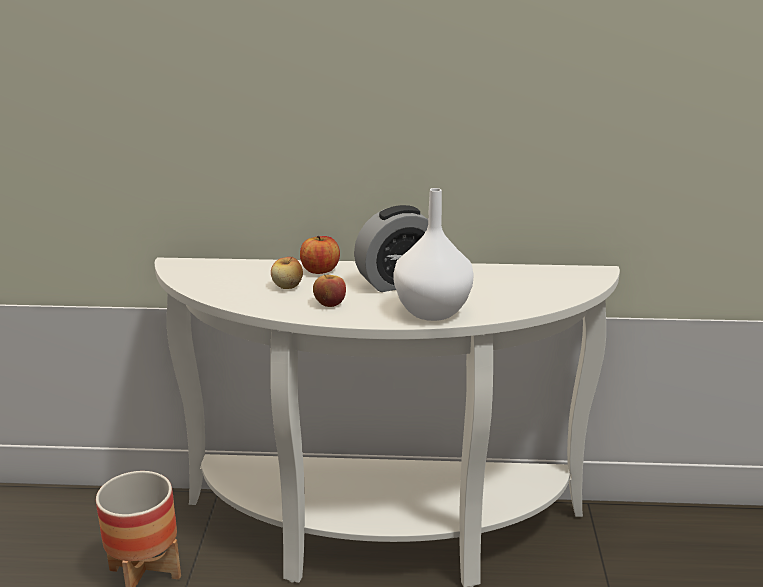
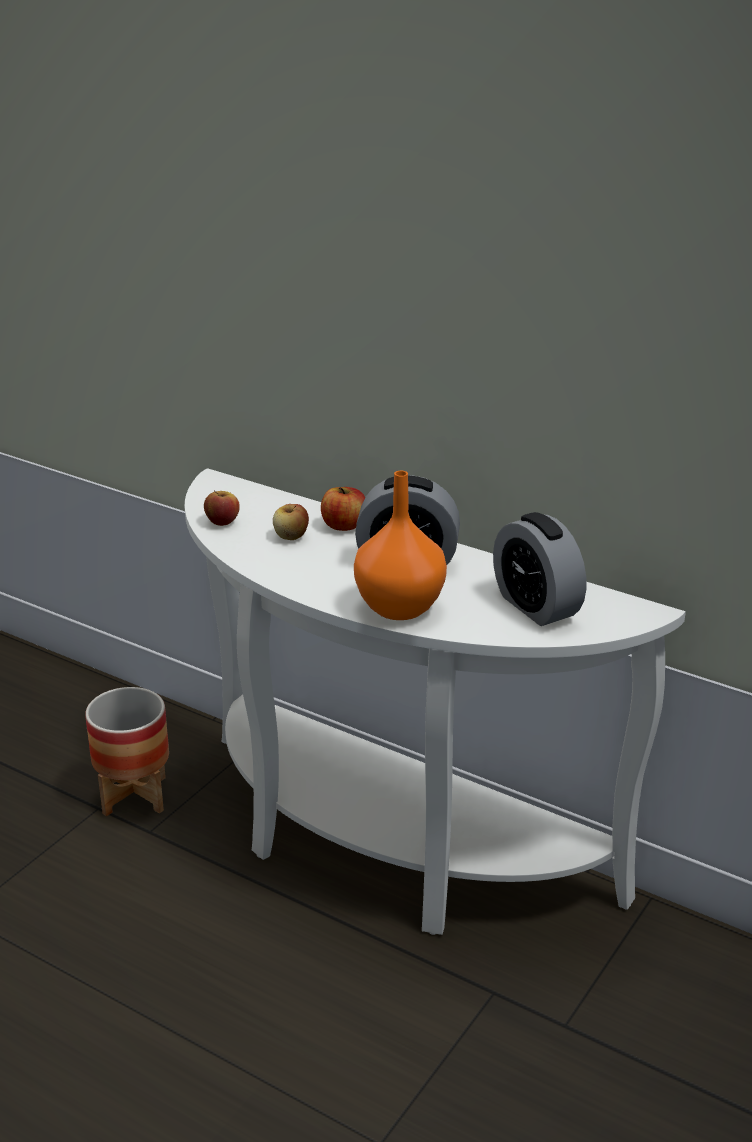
camera: 30 degrees right, 5 degrees up
(329, 304) = (309, 568): apple -> apple (222, 522)
(432, 312) = (398, 608): white vase -> orange vase
(524, 286) = (536, 606): none -> alarm clock

